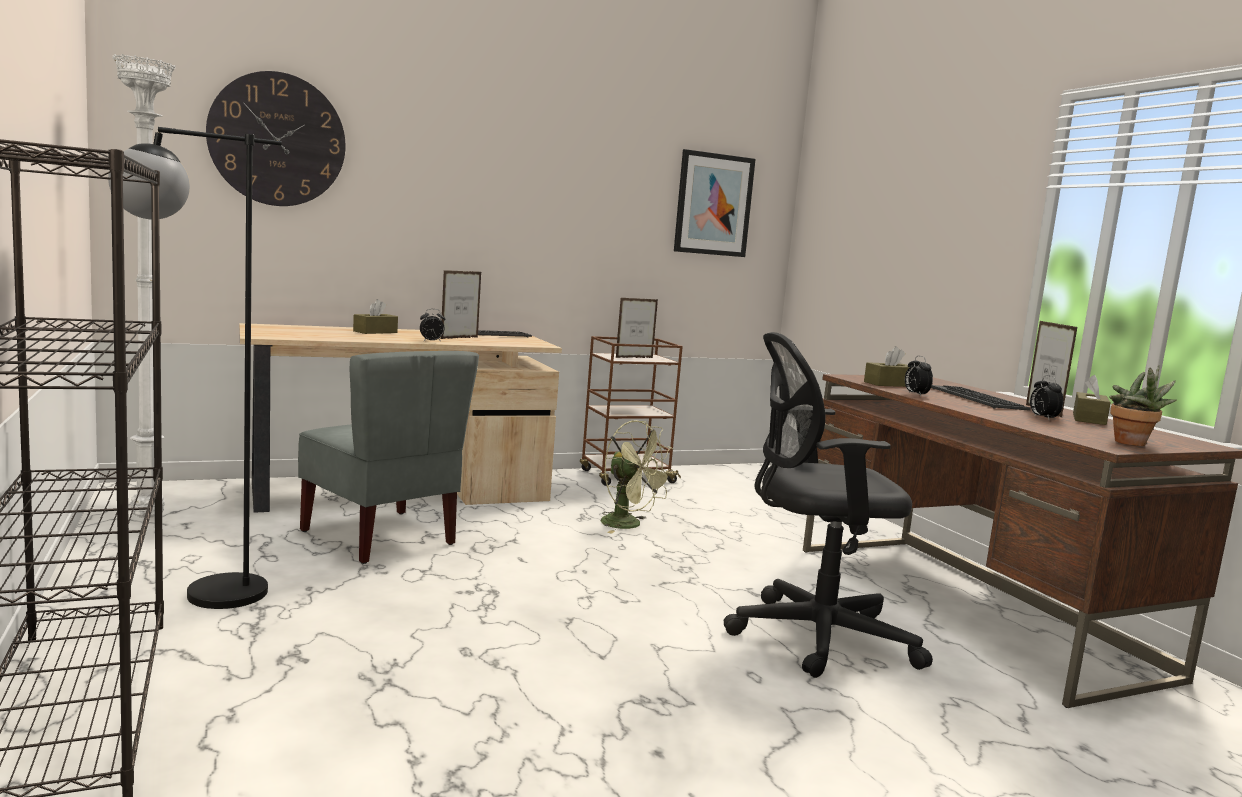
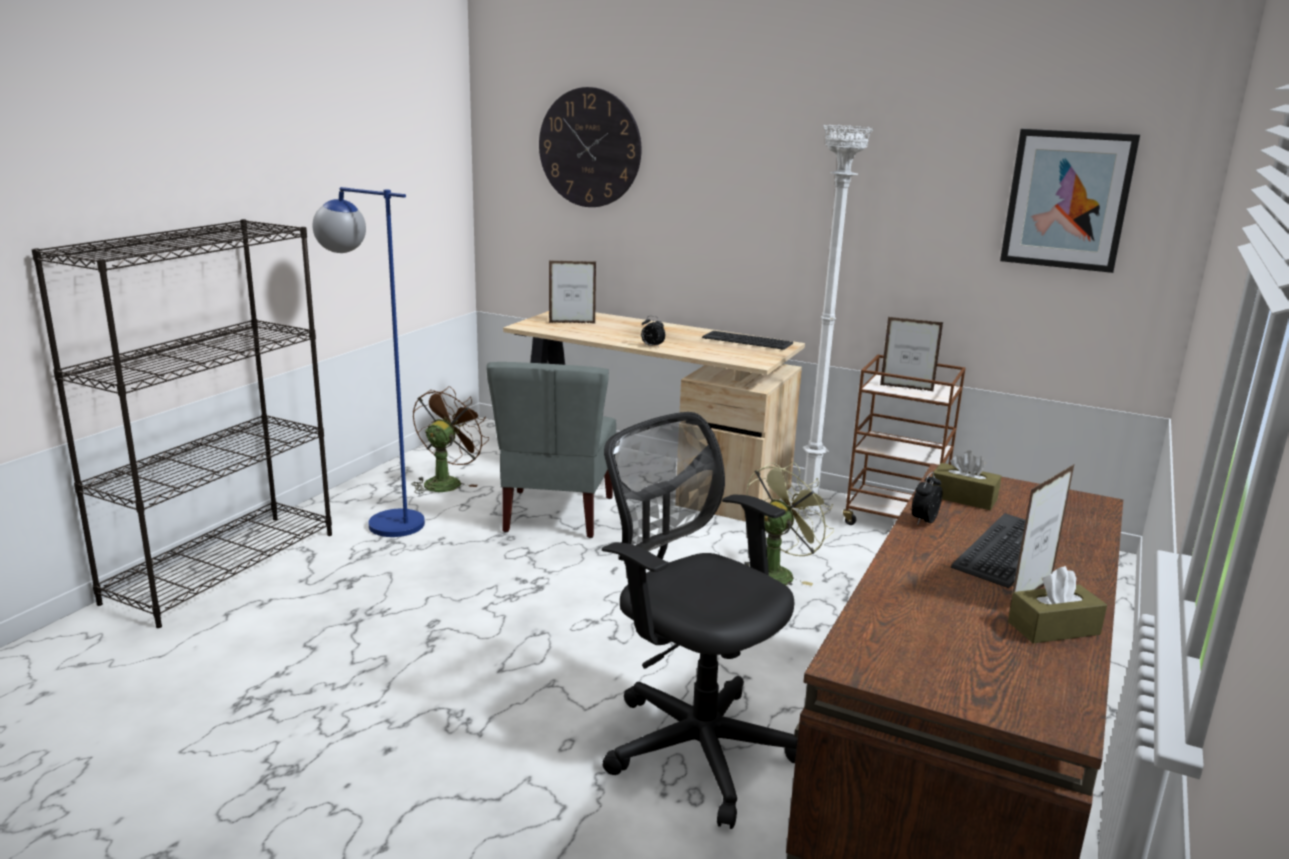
camera: 50 degrees right, 10 degrees up
(150, 518) = (457, 454): white floor lamp -> white floor lamp (810, 515)
(197, 543) = (446, 482): none -> brown fan
(197, 596) = (381, 520): black floor lamp -> blue floor lamp
(375, 332) = (641, 328): brown tissue box -> none
(459, 338) = (697, 344): picture frame -> picture frame (572, 323)
(629, 525) = (776, 573): green fan -> green fan turned 135 degrees counterclockwise
(1042, 418) = (963, 602): alarm clock -> none
(1132, 444) = (912, 674): potted plant -> none

